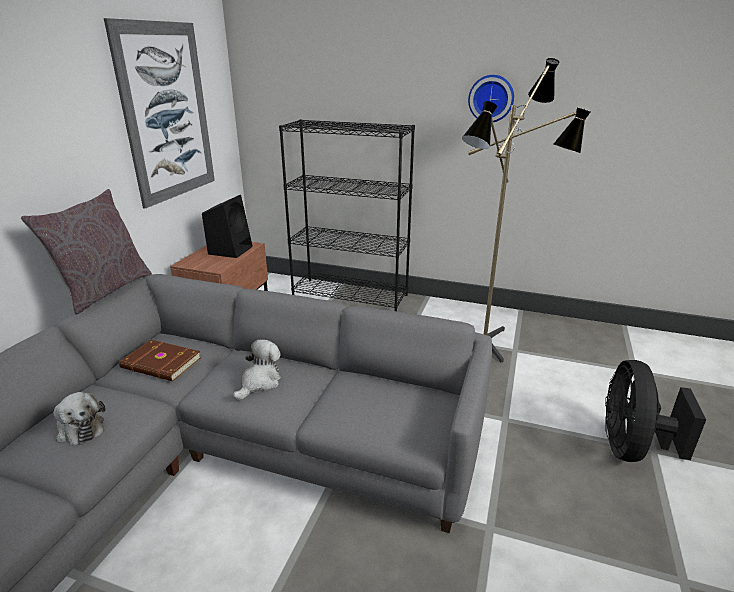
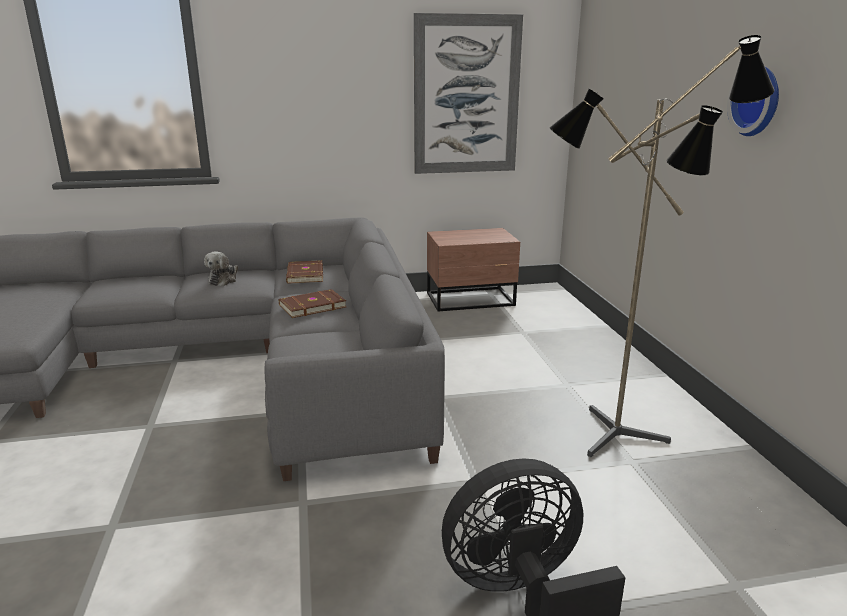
camera: 60 degrees right, 5 degrees down
(104, 290) = (326, 217): grey pillow -> none
(231, 250) = (485, 236): black speaker -> none
(260, 382) = (311, 306): plush toy -> brown book
(350, 296) = (588, 335): black bookcase -> none

